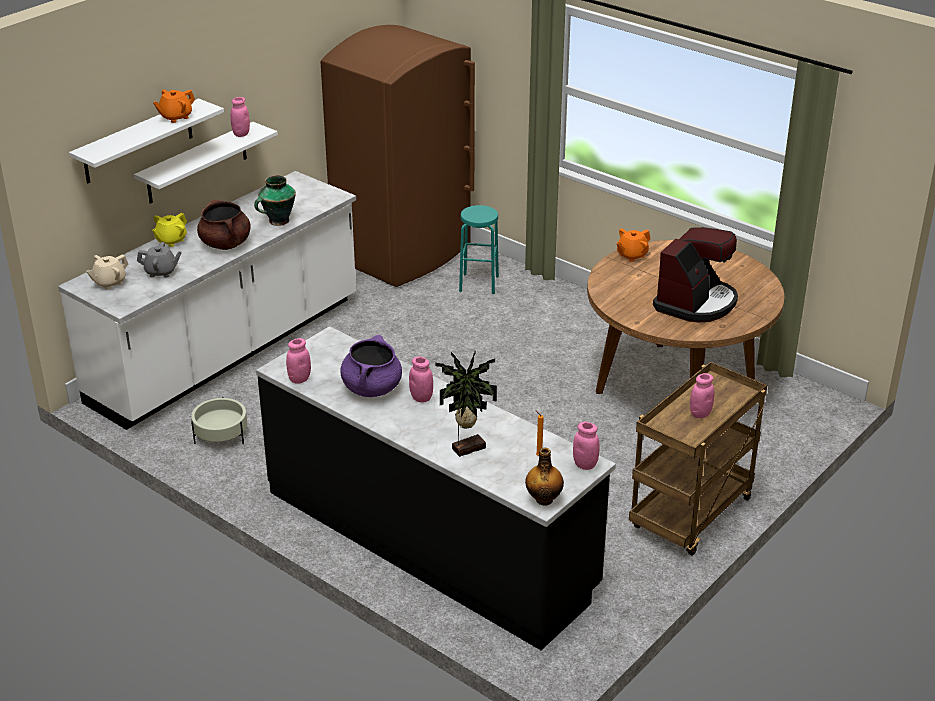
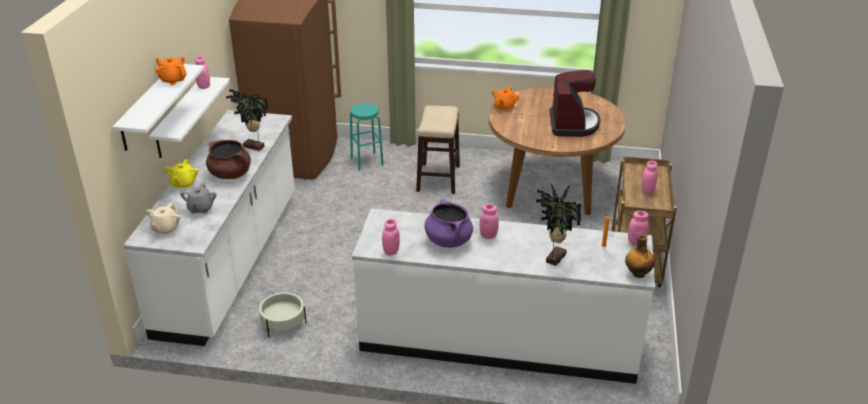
camera: 30 degrees left, 0 degrees up
(161, 272) = (200, 209): grey teapot -> grey teapot turned 120 degrees clockwise
(175, 117) = (173, 80): orange teapot -> orange teapot turned 105 degrees clockwise
(278, 221) = (253, 147): vase -> potted plant
(430, 540) = (499, 340): black counter -> white counter
(545, 330) = (438, 178): none -> stool

